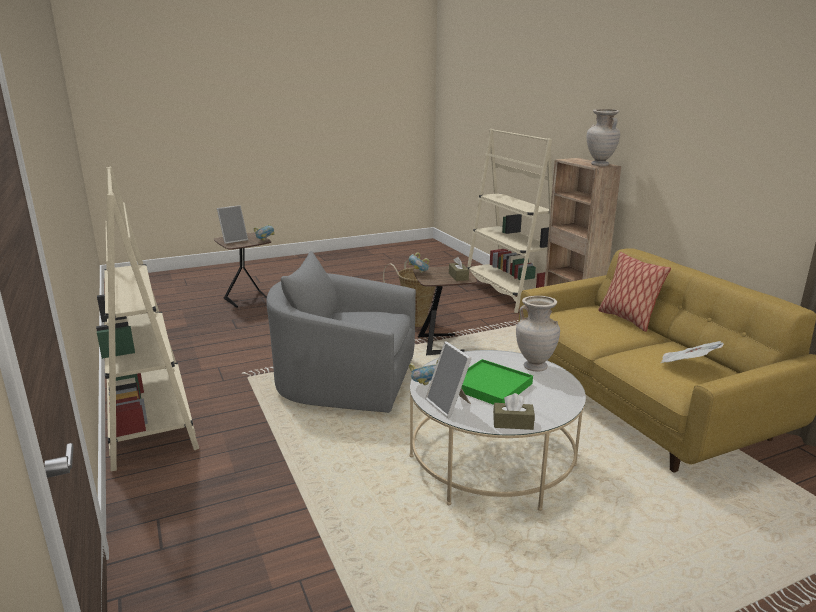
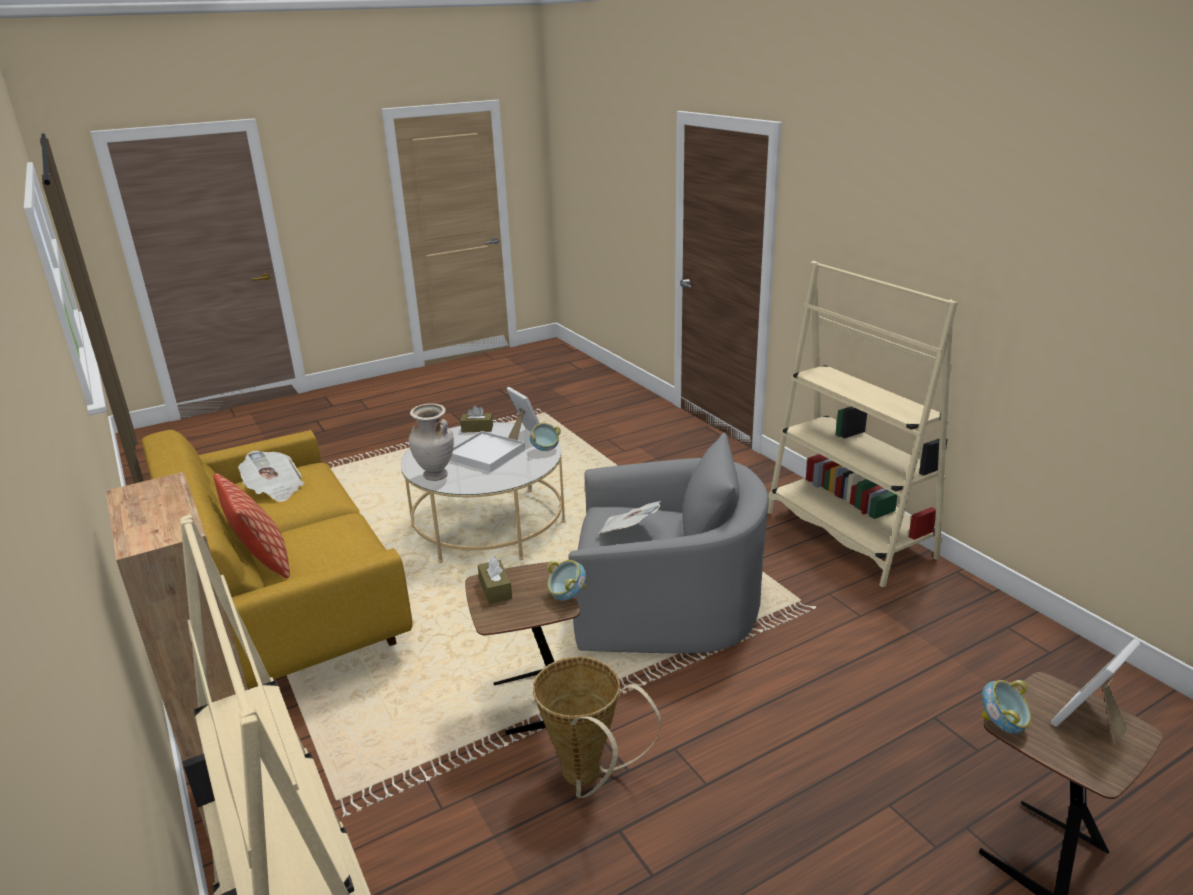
camera: 175 degrees right, 5 degrees up
(369, 318) = (629, 532): none -> newspaper
(491, 386) = (486, 454): green tray -> white tray
(599, 165) = (149, 491): beige vase -> none

